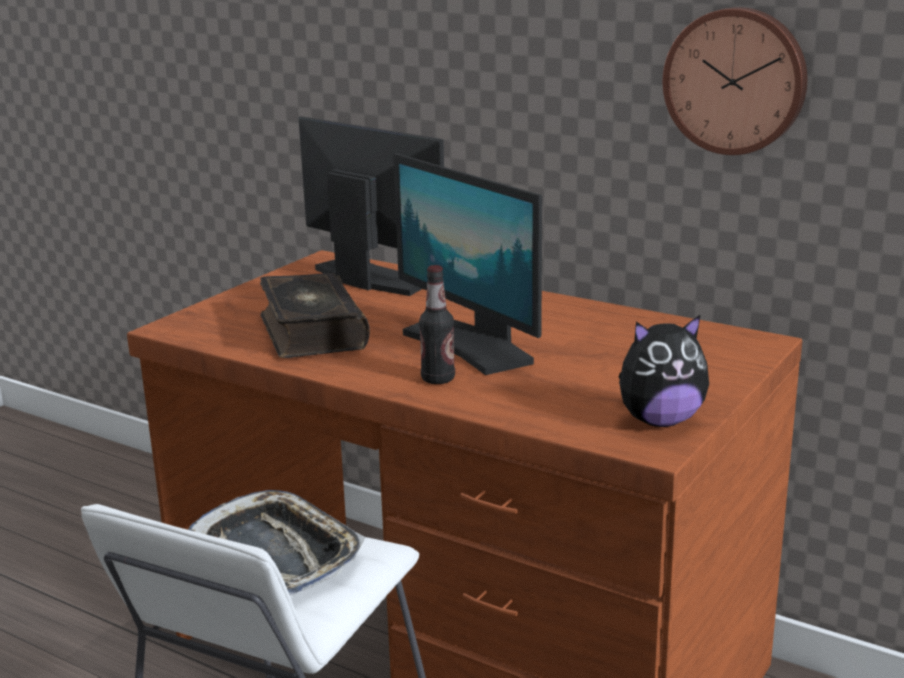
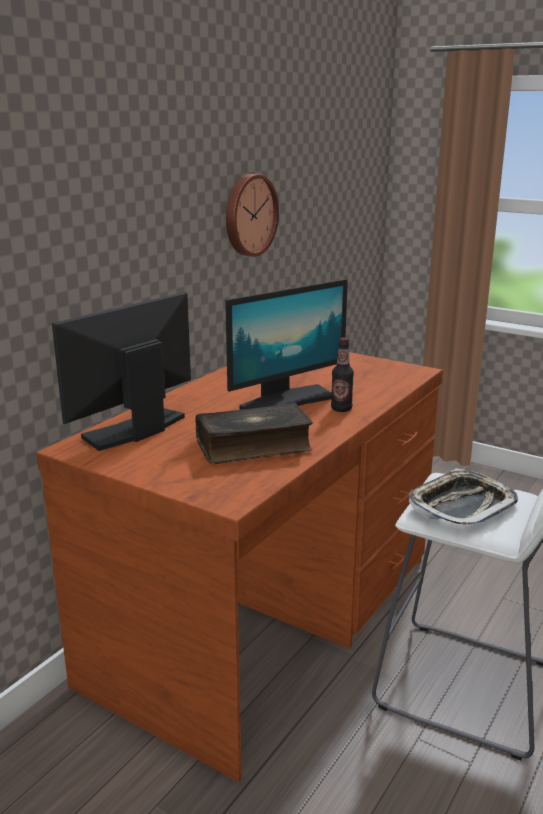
camera: 90 degrees left, 0 degrees up
(659, 421) = (389, 368): plush toy -> none

